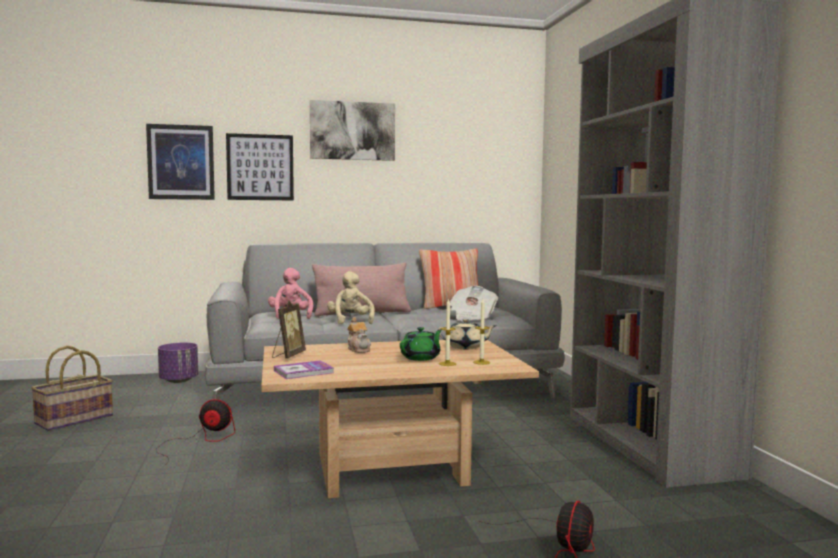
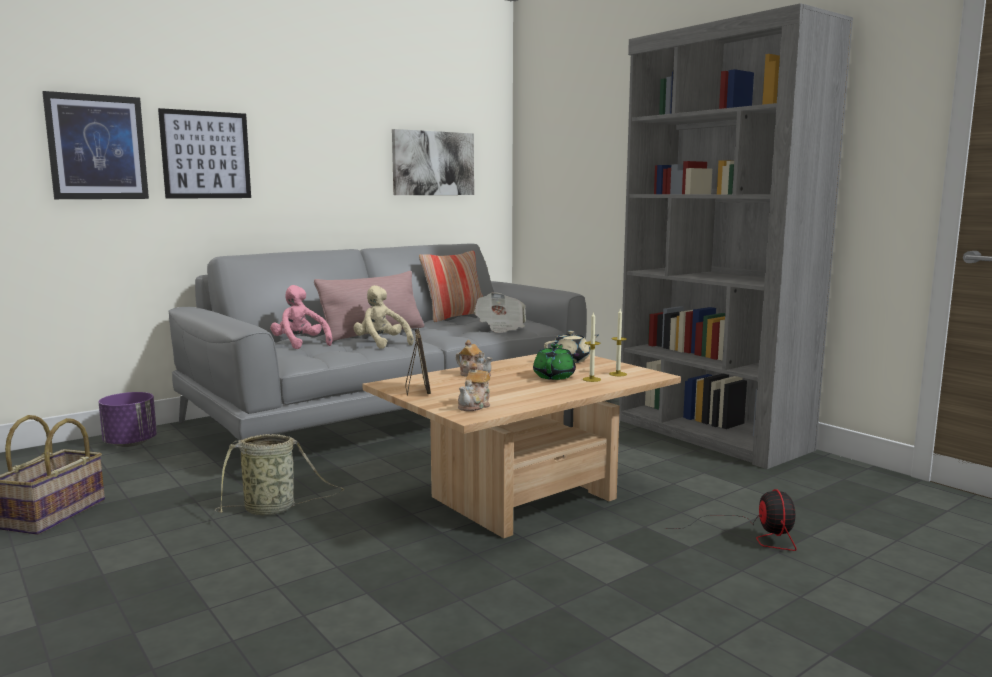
camera: 25 degrees left, 5 degrees up
(200, 441) = (273, 509): fan -> basket
(303, 371) = (475, 406): book -> teapot
(352, 131) = (317, 110): picture -> picture (433, 163)

